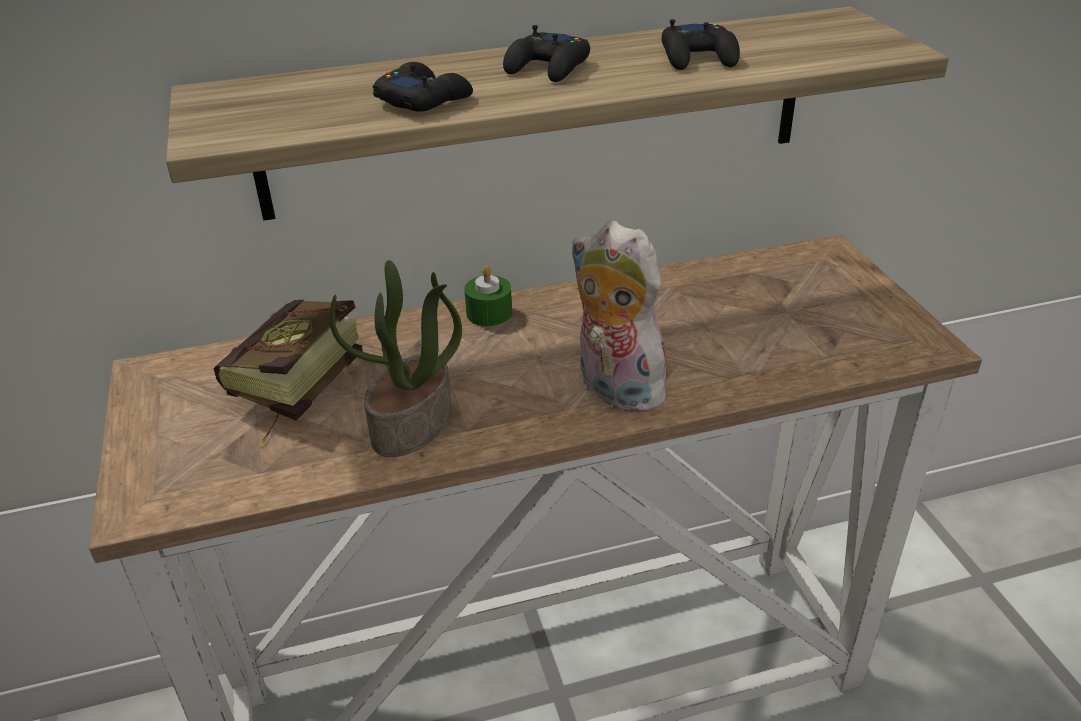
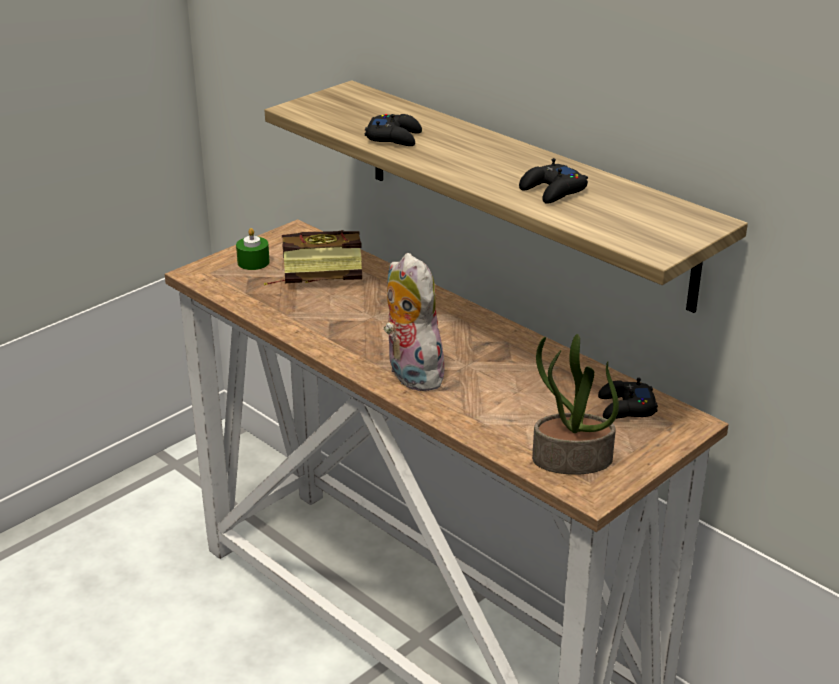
camera: 60 degrees right, 5 degrees down
(413, 426) = (317, 321): potted plant -> potted plant (571, 460)
(489, 313) = (451, 308): green candle -> green candle (253, 262)
(548, 67) = (481, 154): black game controller -> black game controller (626, 408)
(614, 390) = (410, 374): plush toy -> plush toy turned 45 degrees counterclockwise

